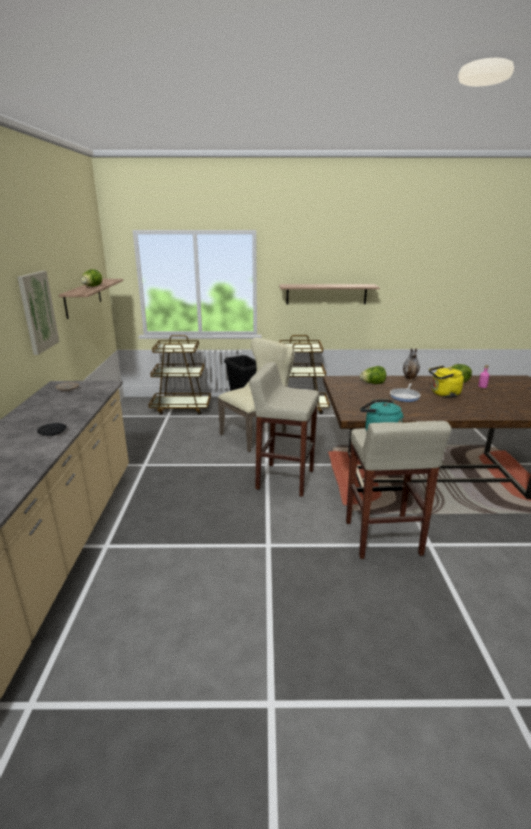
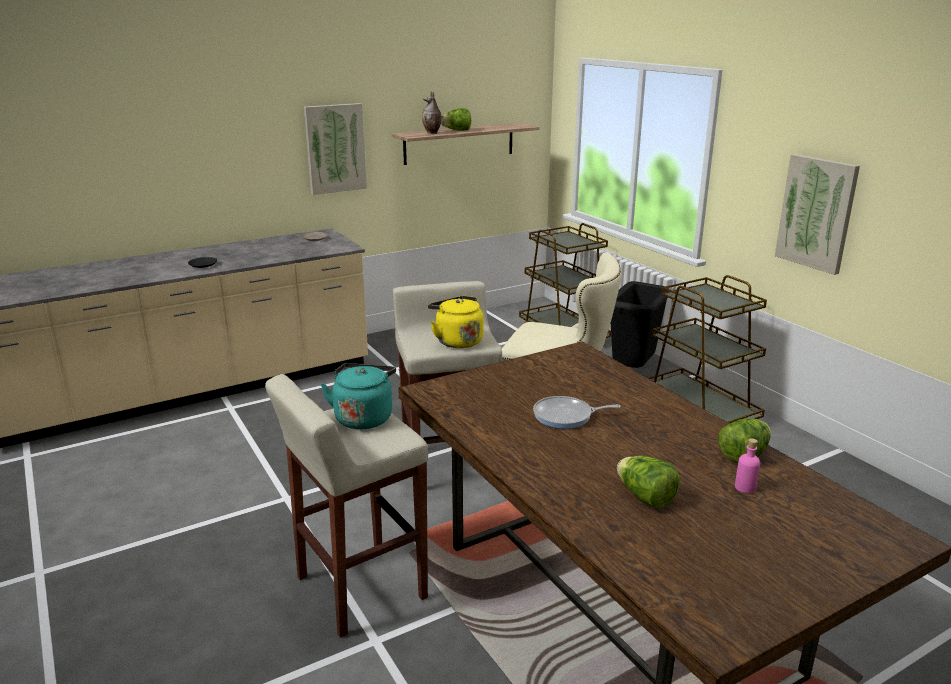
camera: 60 degrees right, 0 degrees up
(326, 294) = (816, 213): shelf -> picture
(372, 383) = (596, 381): lettuce -> lettuce (645, 497)
(410, 379) = (674, 408): vase -> vase (432, 133)
(443, 394) = (629, 449): yellow kettle -> yellow kettle (457, 341)

